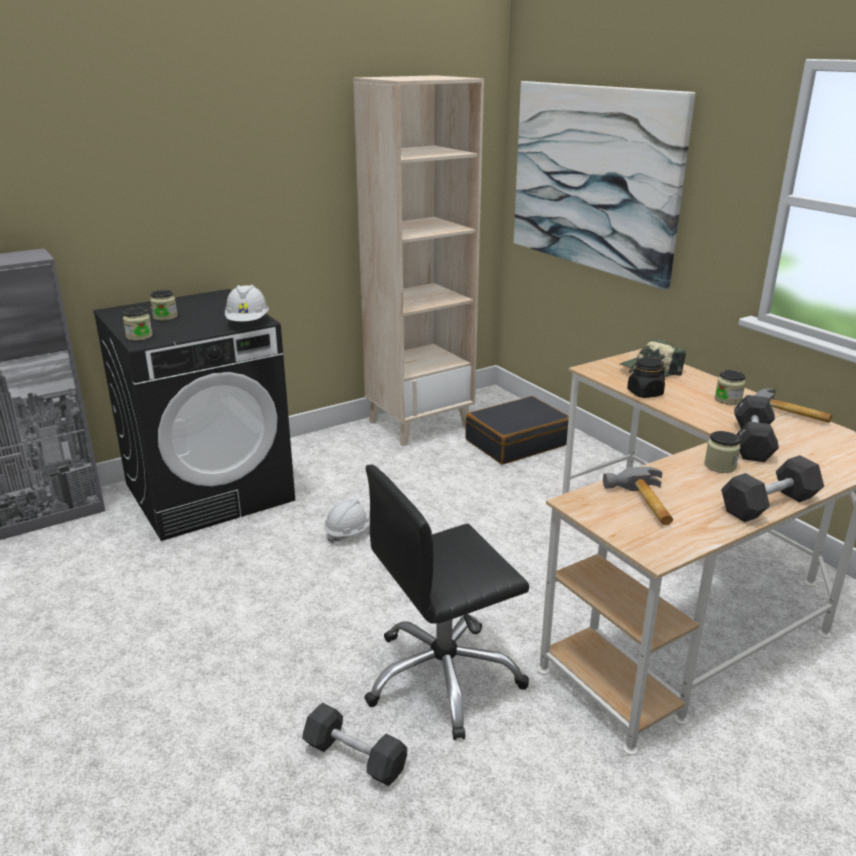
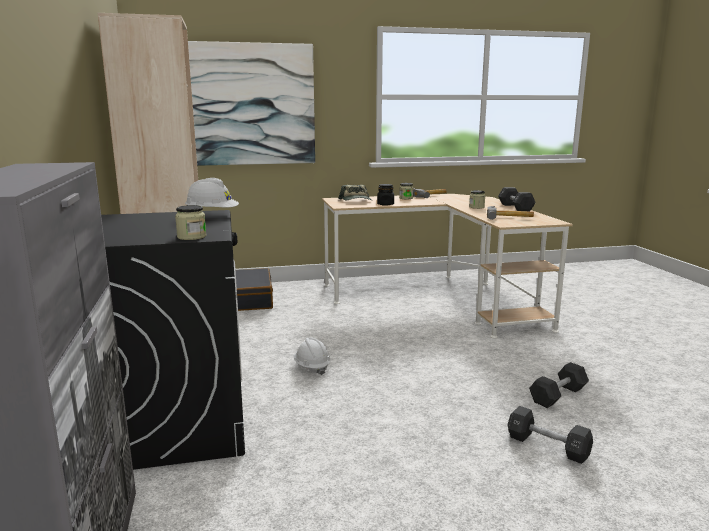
camera: 70 degrees left, 10 degrees down
(165, 317) = (140, 230): jar -> none
(443, 677) = (493, 361): black office chair -> none
(752, 442) = (455, 202): black dumbbell -> black dumbbell (547, 446)

